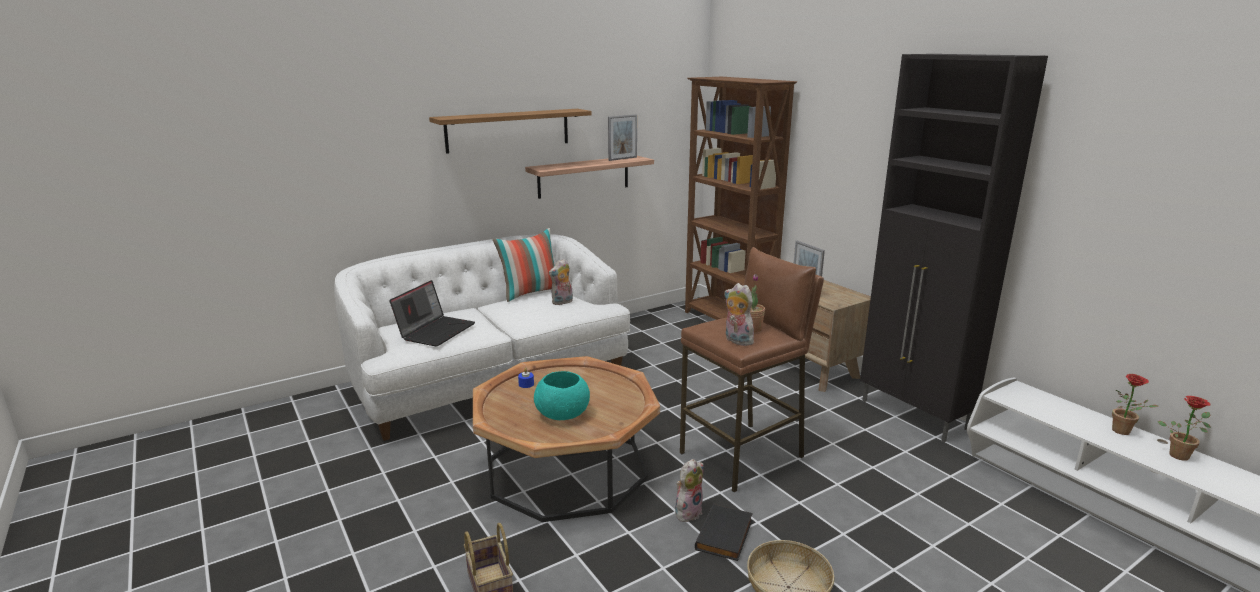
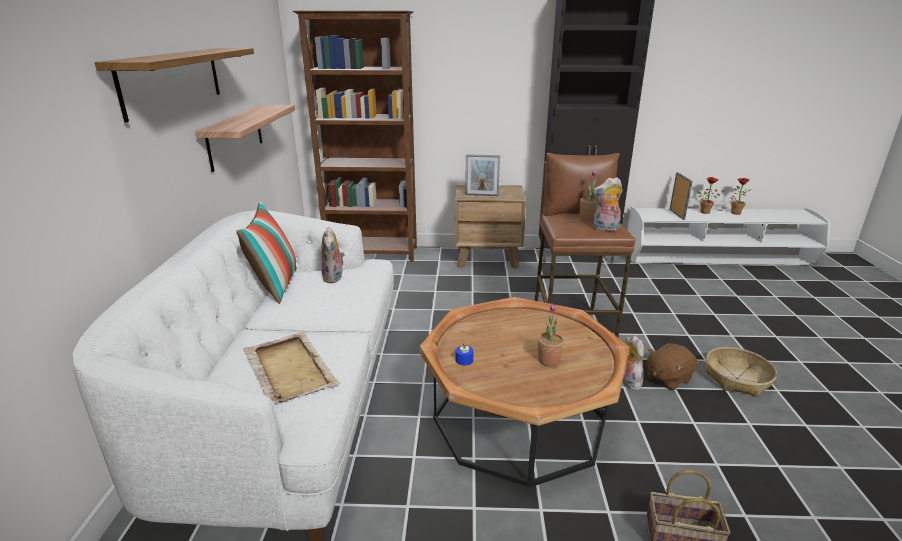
camera: 55 degrees left, 5 degrees up
(436, 331) = (289, 369): laptop -> beige tray
(561, 414) = (548, 360): turquoise bowl -> potted plant
(622, 159) = (265, 108): picture frame -> picture frame (677, 214)
(725, 536) = (667, 378): black book -> brown plush toy

